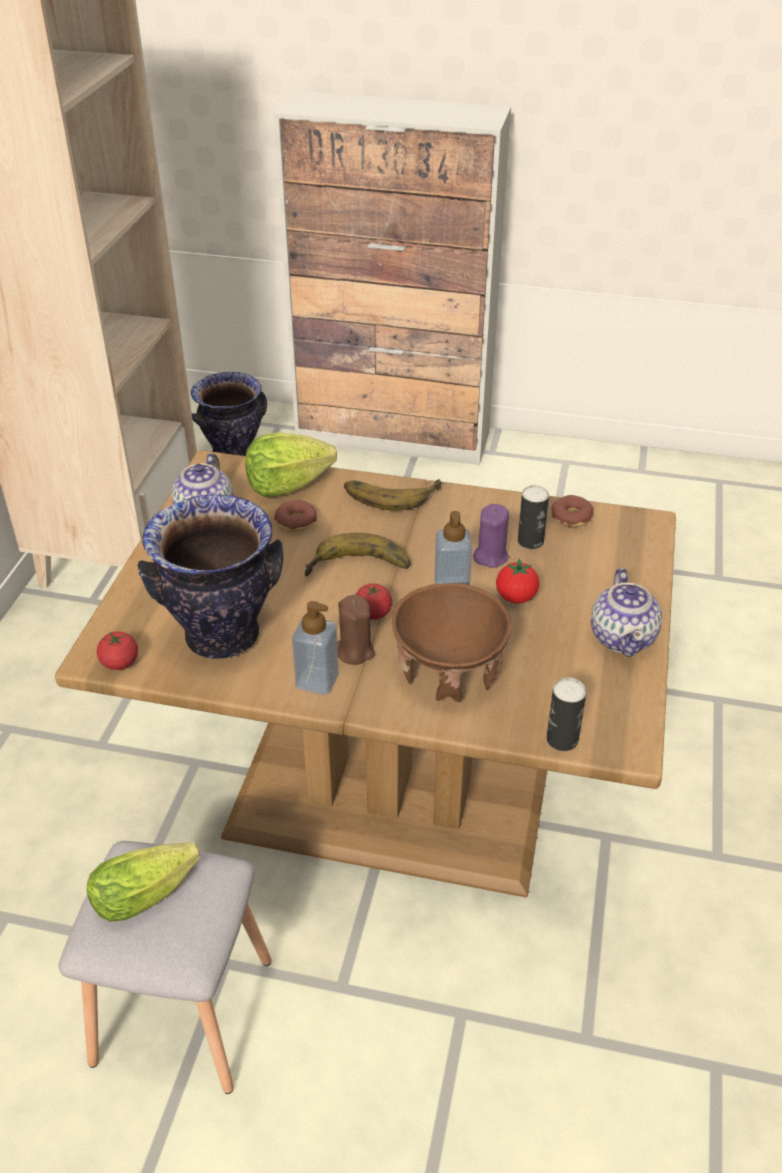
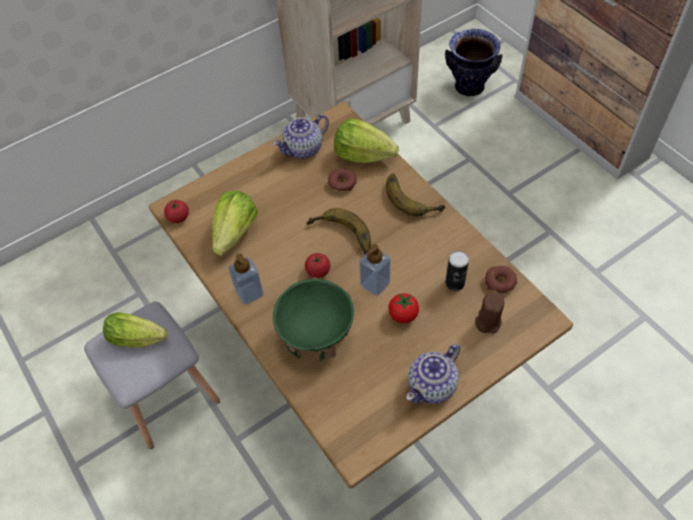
camera: 45 degrees right, 15 degrees up
(222, 635) = (235, 233): vase -> lettuce
(354, 651) = (285, 288): brown candle -> brown candle (487, 322)
(449, 671) = (316, 335): brown bowl -> green bowl
(490, 556) = (420, 277): purple candle -> none
(562, 739) = (326, 421): can -> none

